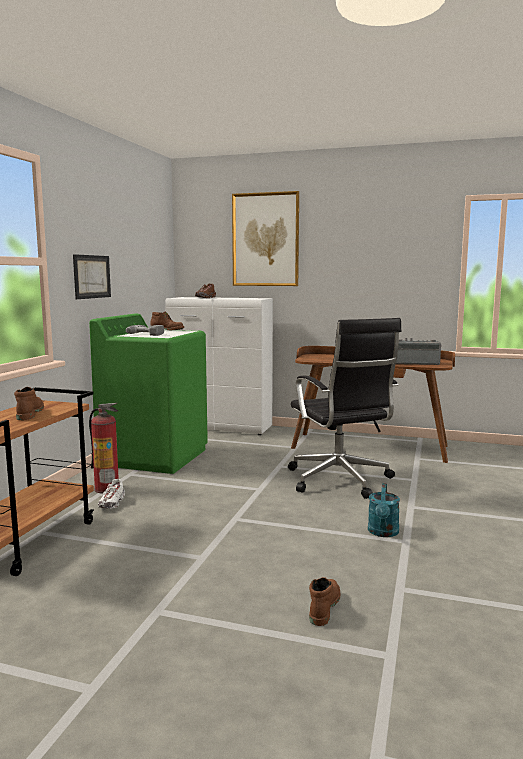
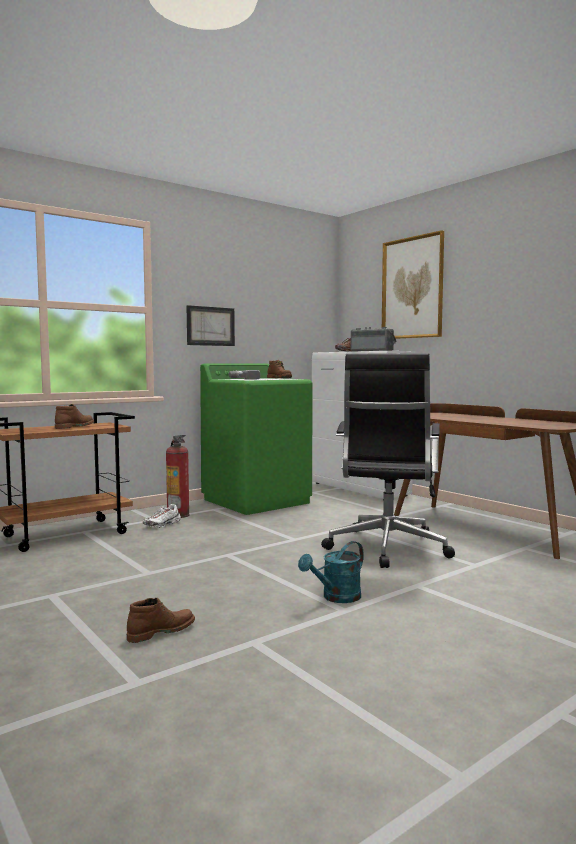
camera: 35 degrees right, 5 degrees down
(414, 363) = (529, 424): radio -> radio (373, 351)

